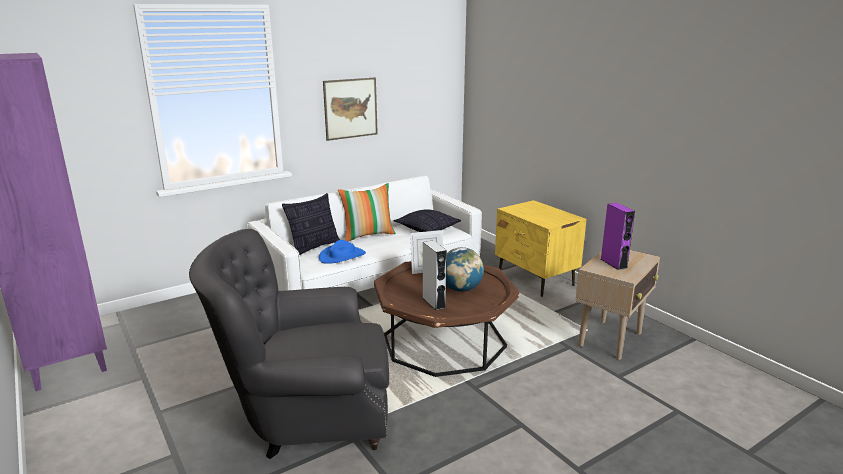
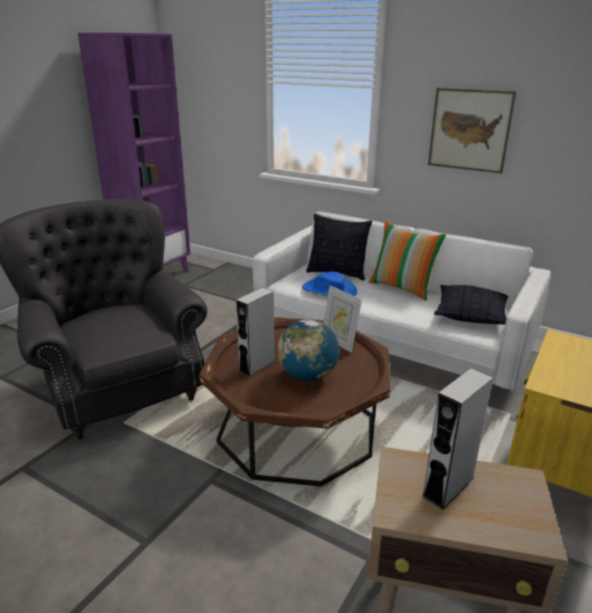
camera: 65 degrees right, 5 degrees up
(613, 263) = (448, 486): purple speaker -> grey speaker

